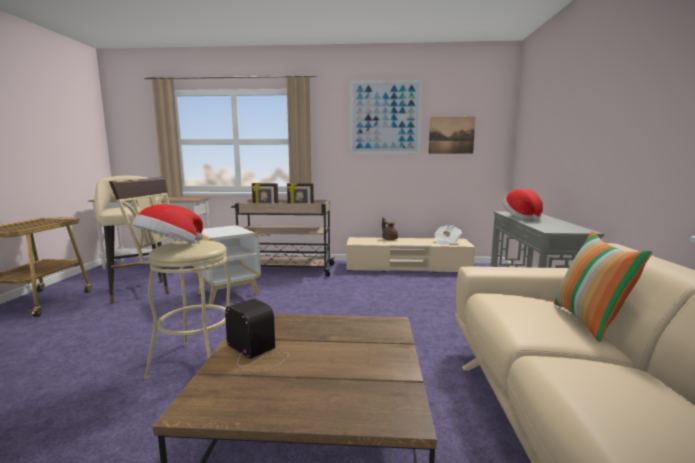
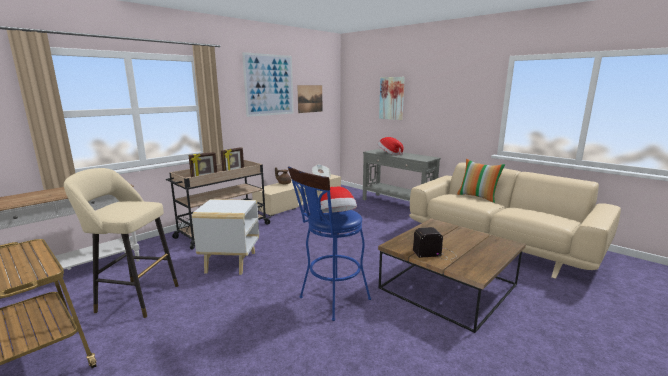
camera: 50 degrees left, 5 degrees up
(190, 361) = (330, 300): beige stool -> blue stool
(558, 125) = (392, 98): none -> picture

